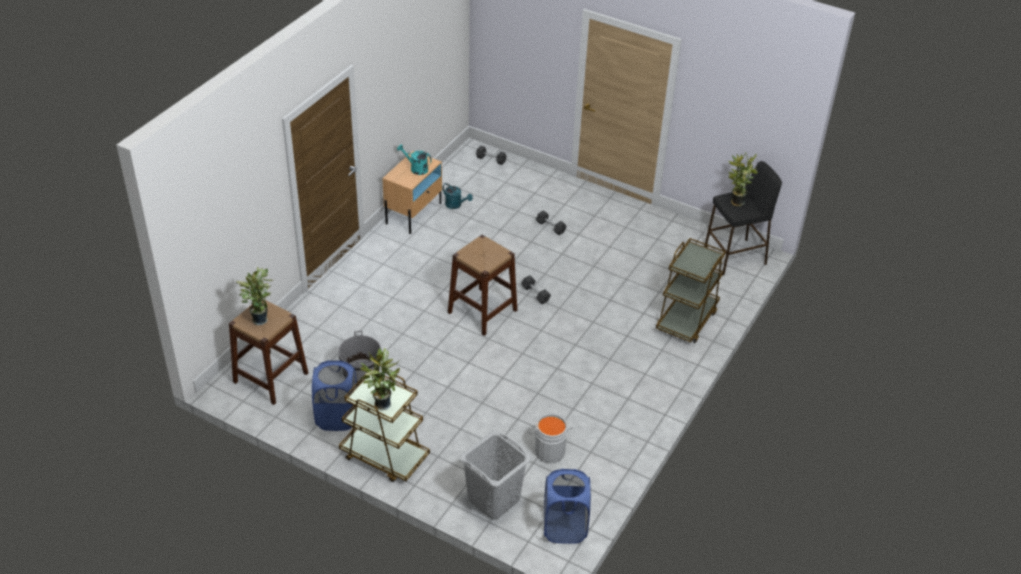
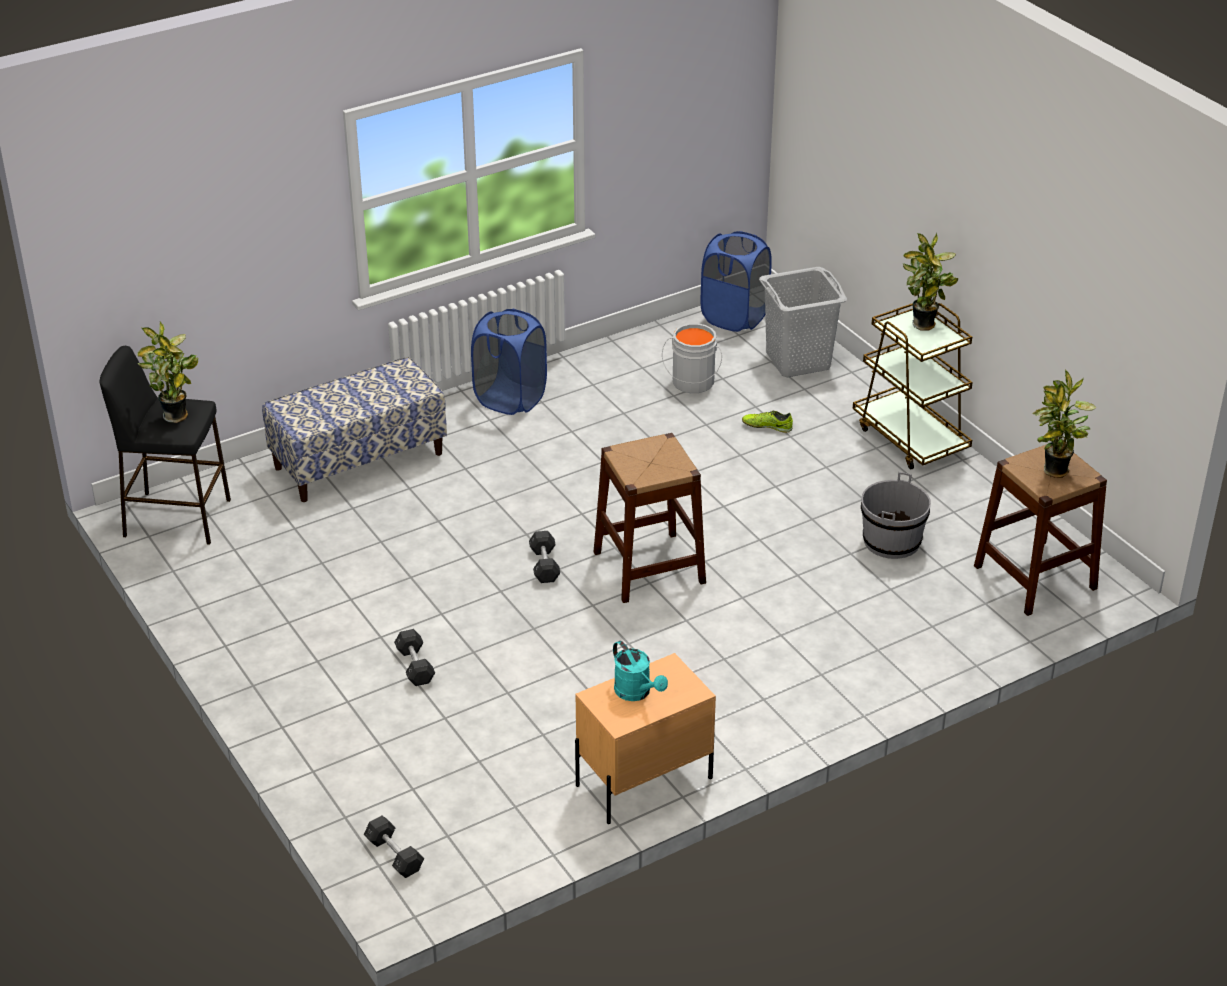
camera: 150 degrees left, 5 degrees down
(337, 417) = (954, 498): blue laundry basket -> blue laundry basket (510, 399)
(456, 205) = (550, 771): turquoise watering can -> none
(479, 431) = (767, 426): none -> shoe
(686, 320) = (359, 460): brown cart -> bench

